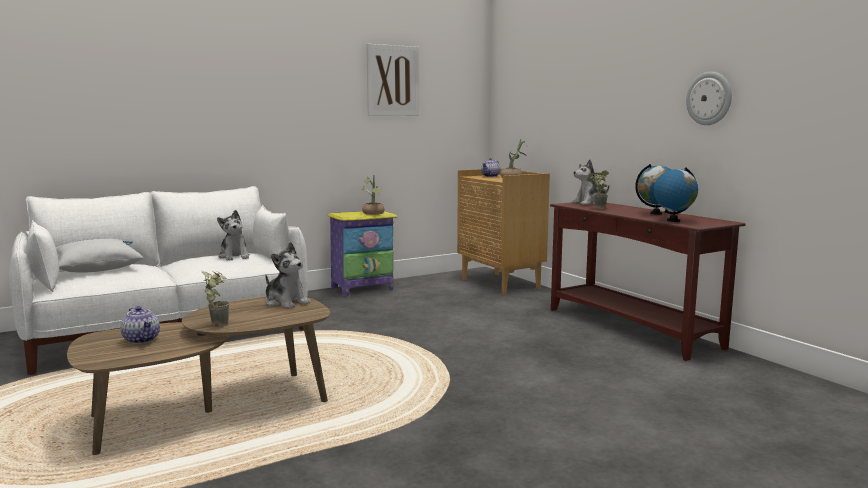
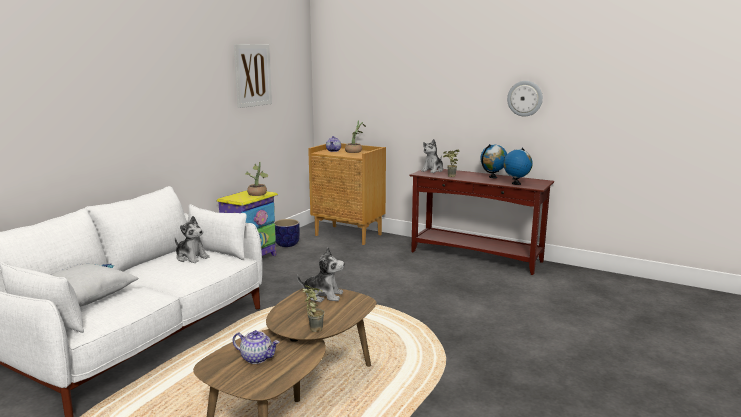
camera: 30 degrees left, 5 degrees up
(419, 282) = (286, 244): none -> planter

